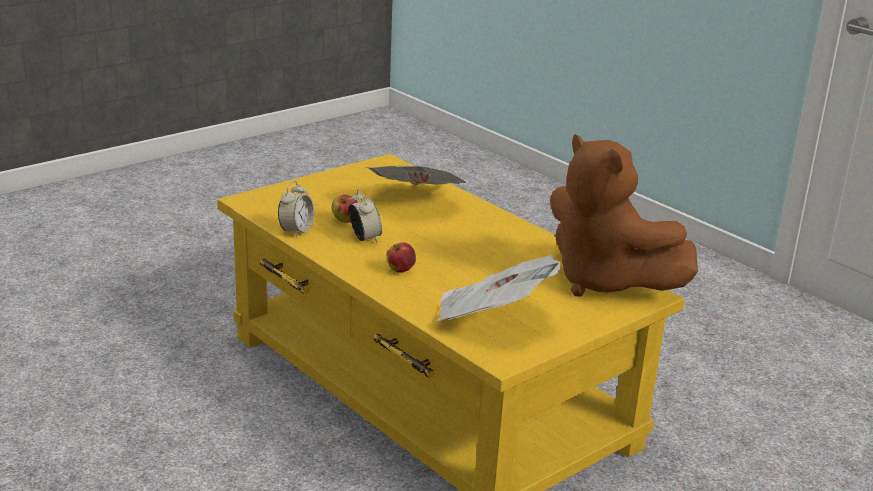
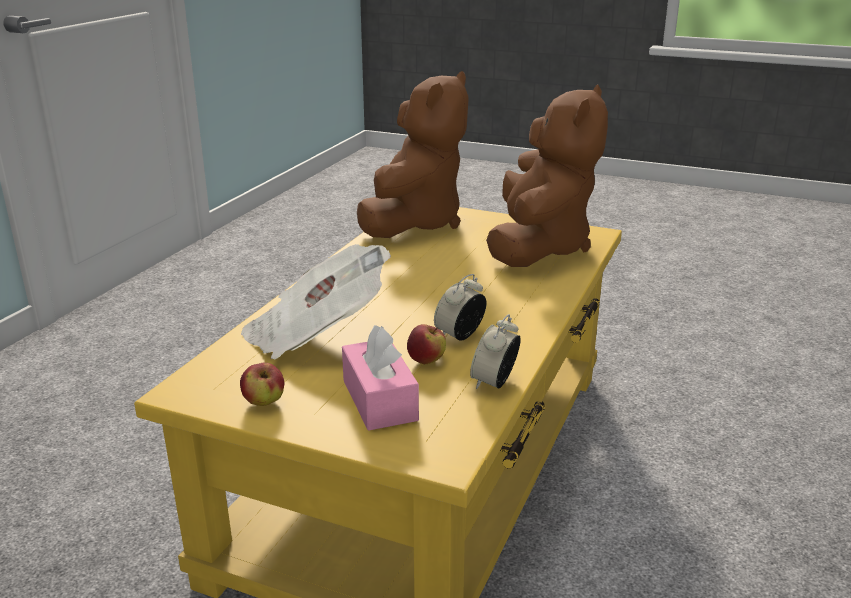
camera: 115 degrees left, 0 degrees up
(296, 231) = (494, 382): alarm clock -> alarm clock turned 60 degrees counterclockwise
(318, 199) = (379, 400): none -> pink tissue box
(400, 270) = (509, 299): apple -> apple (264, 402)
(491, 317) = (539, 247): newspaper -> brown plush toy

